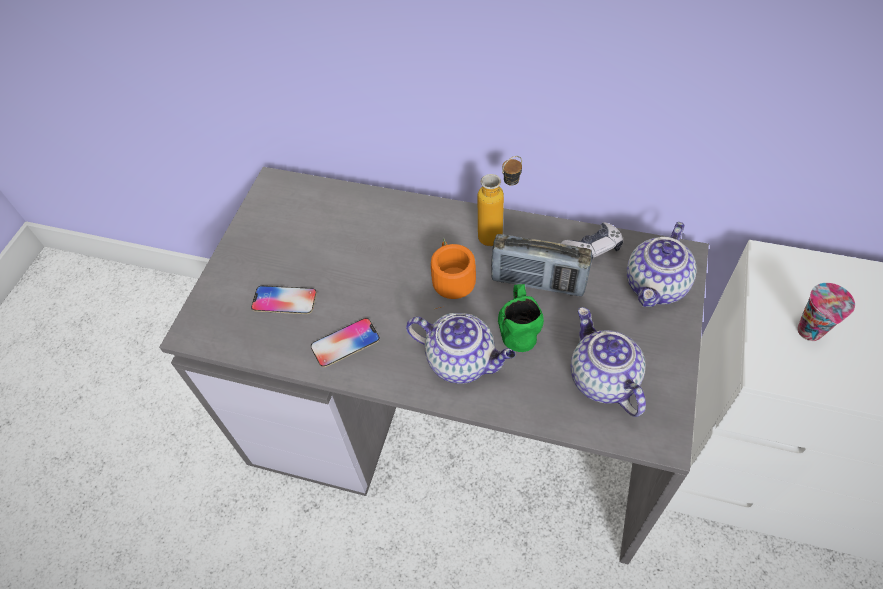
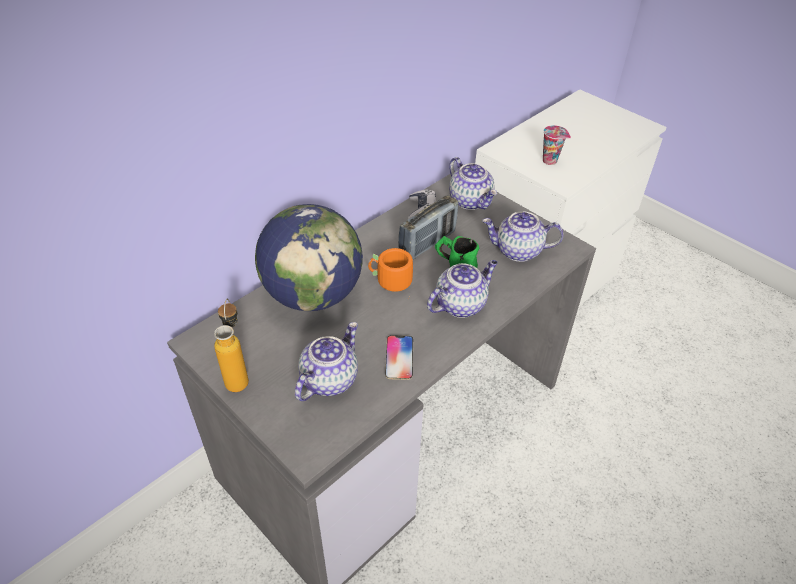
camera: 65 degrees left, 10 degrees down
(284, 300) = (329, 379): phone -> teapot
(385, 229) = (313, 295): none -> globe
(499, 233) = (372, 243): bottle -> bottle (238, 376)

